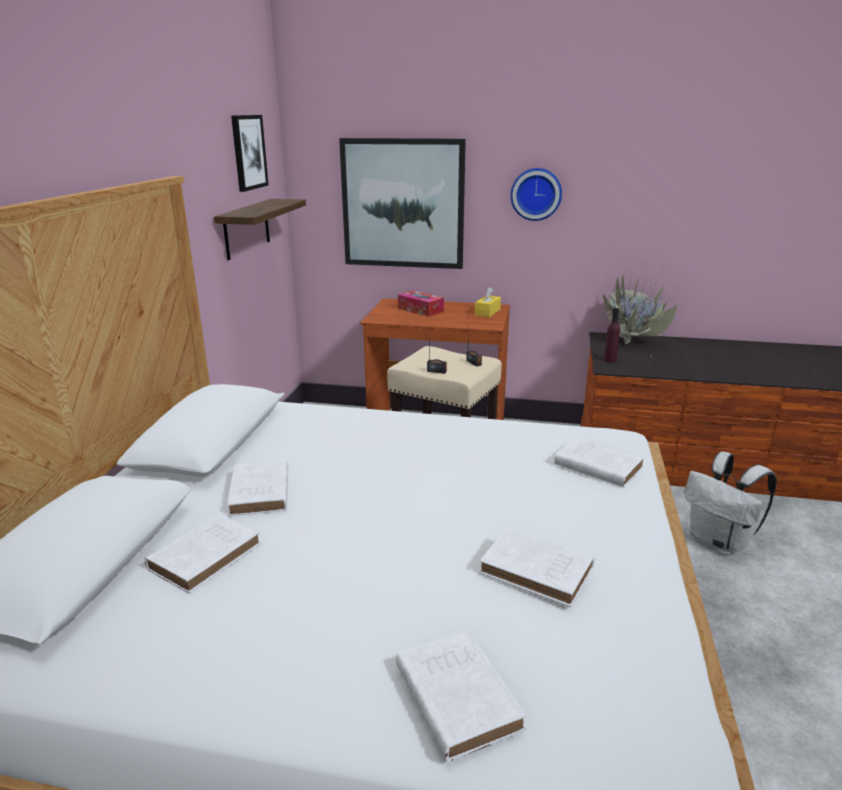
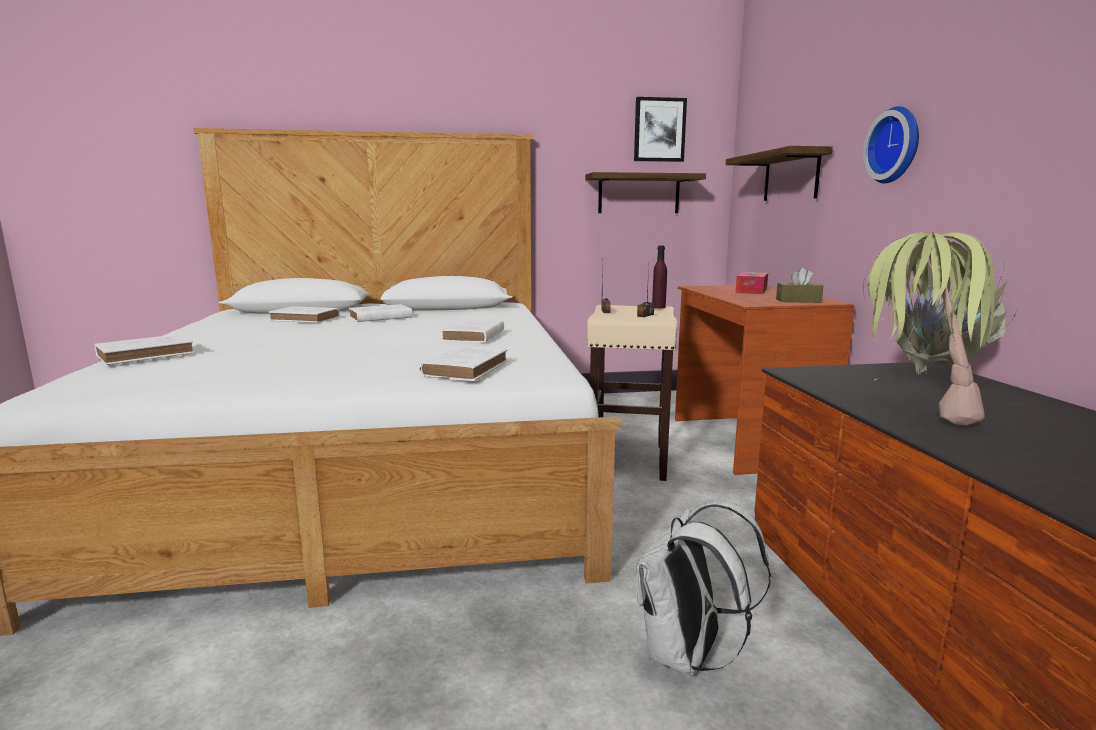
camera: 70 degrees right, 10 degrees down
(403, 204) = (791, 176): picture -> shelf
(487, 312) = (798, 301): yellow tissue box -> brown tissue box
(539, 572) = (268, 358): white book -> white book (473, 336)
(610, 360) = (823, 371): purple bottle -> purple bottle (658, 307)
(703, 369) = (909, 413): none -> potted plant

